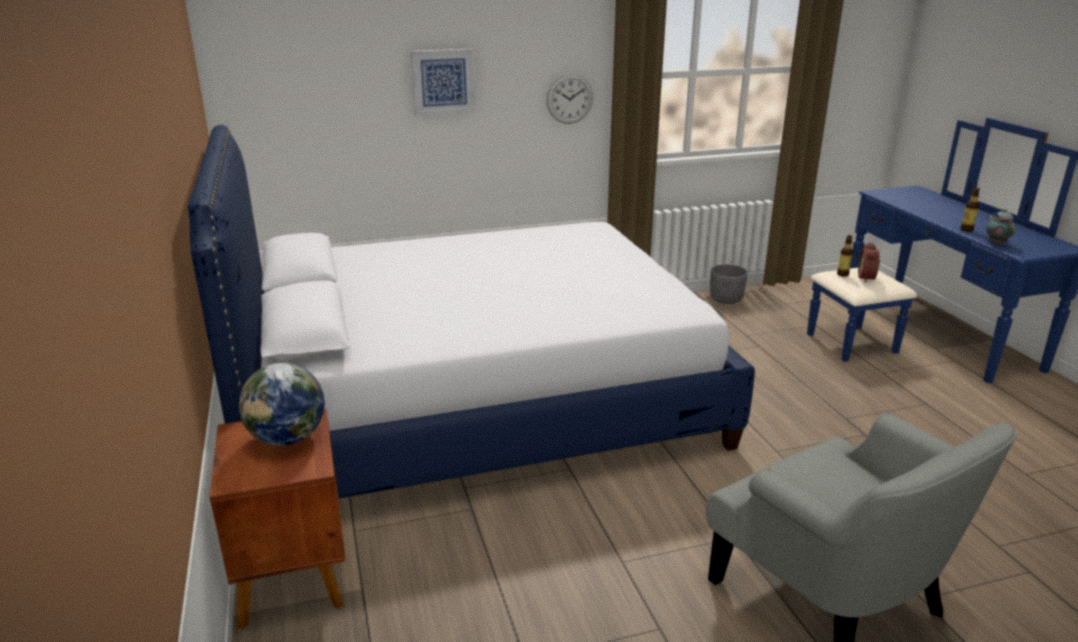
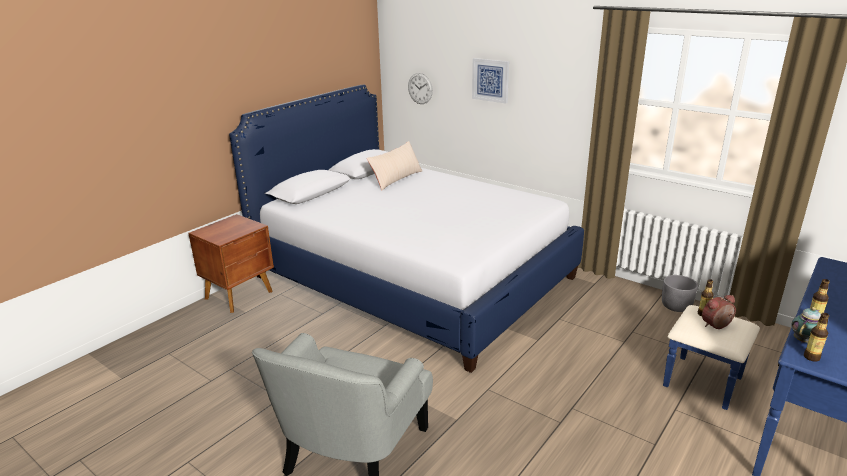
camera: 55 degrees right, 0 degrees up
(287, 439) = (237, 228): globe -> none
(376, 266) = (396, 179): none -> beige pillow
(569, 99) = (571, 107): wall clock -> wall clock (420, 88)
(1023, 250) = (811, 357): none -> bottle

